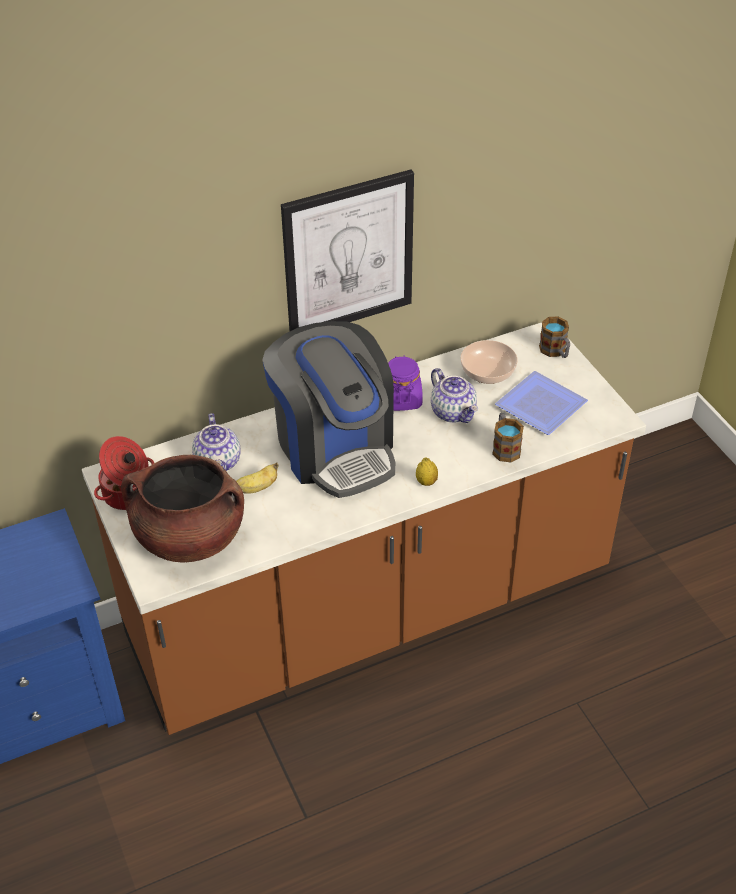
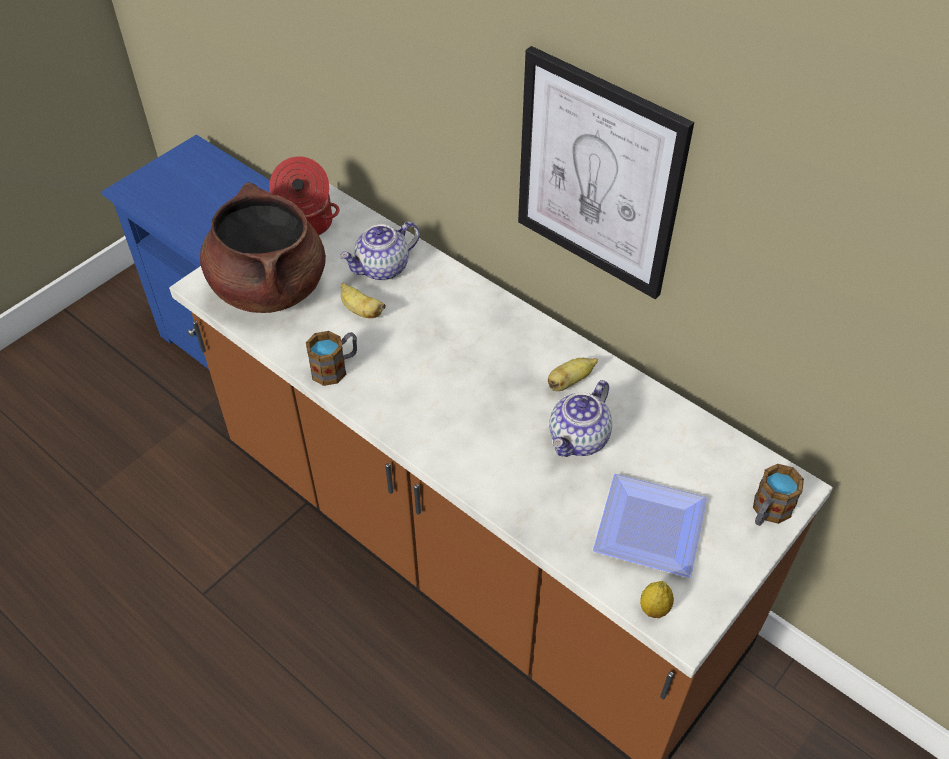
camera: 65 degrees right, 5 degrees up
(335, 447) = (455, 351): coffee machine -> none
(401, 399) = (569, 382): purple jar -> banana
(426, 482) = (445, 452): lemon -> lemon (654, 608)
(488, 372) = (676, 451): bowl -> none
(504, 447) = (549, 512): mug -> mug (335, 368)

